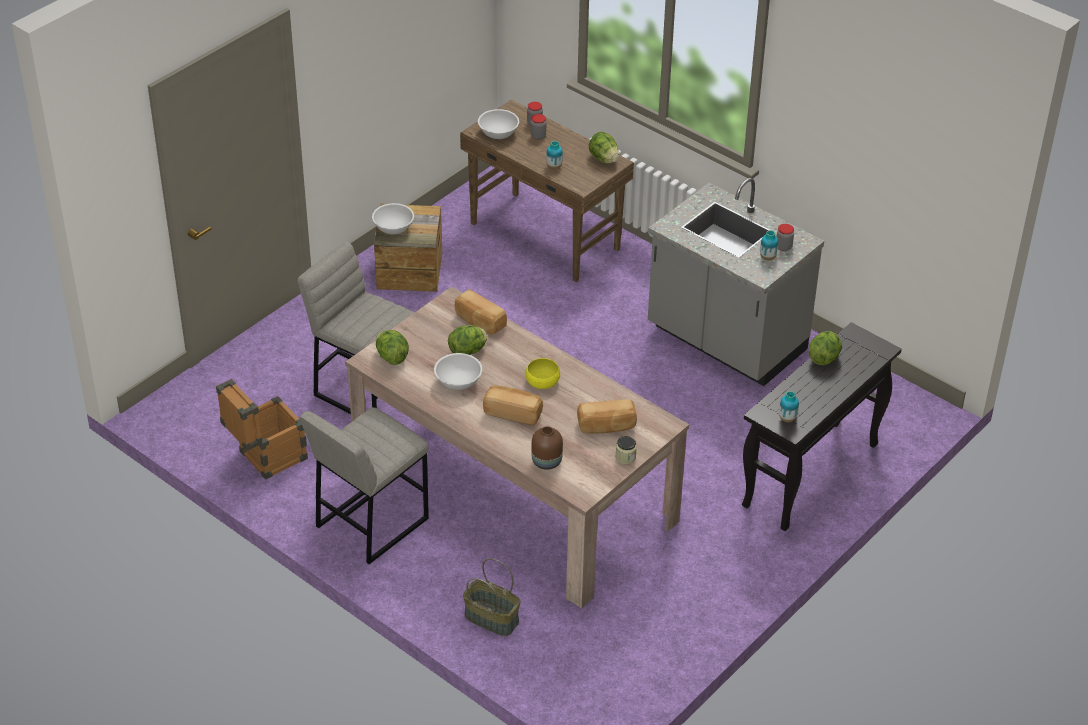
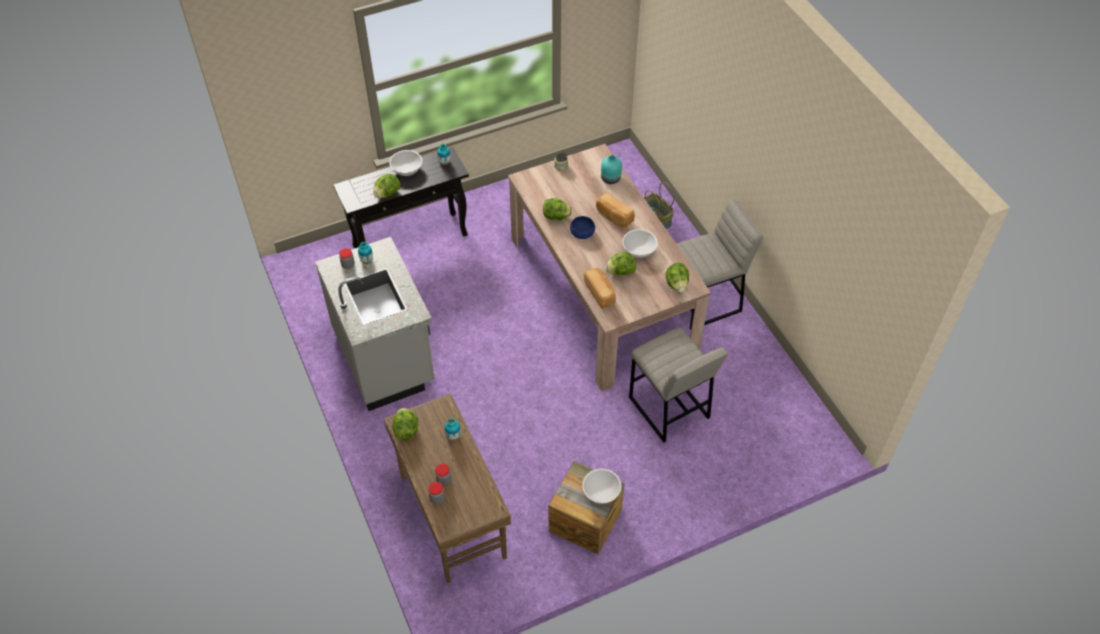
camera: 155 degrees left, 10 degrees up
(265, 458) = (761, 374): crate -> none
(498, 133) = (477, 498): white bowl -> white bowl (407, 170)
(542, 381) = (582, 232): yellow bowl -> blue bowl
(546, 461) = (610, 179): brown vase -> turquoise vase
(587, 390) = (556, 217): none -> lettuce
(606, 426) = (560, 189): bread -> none

